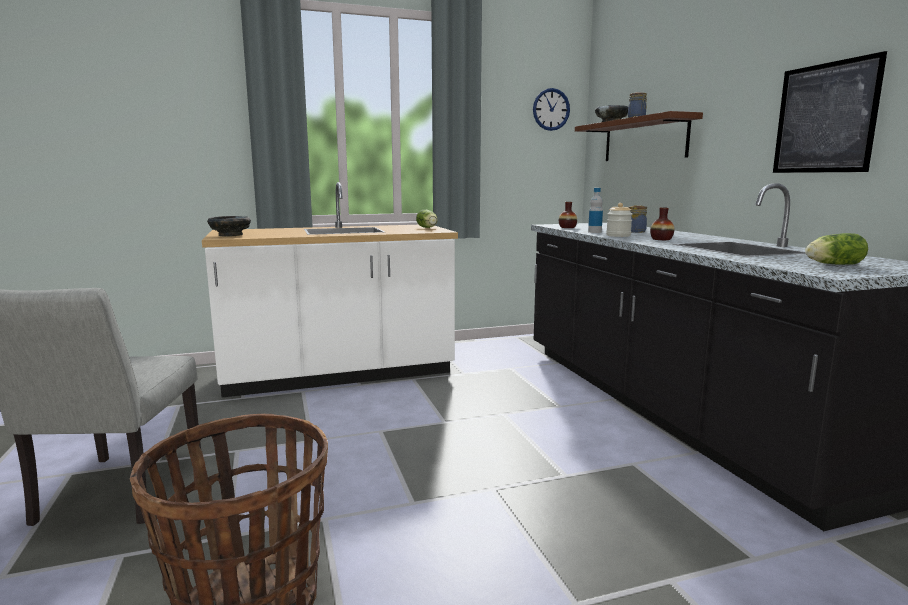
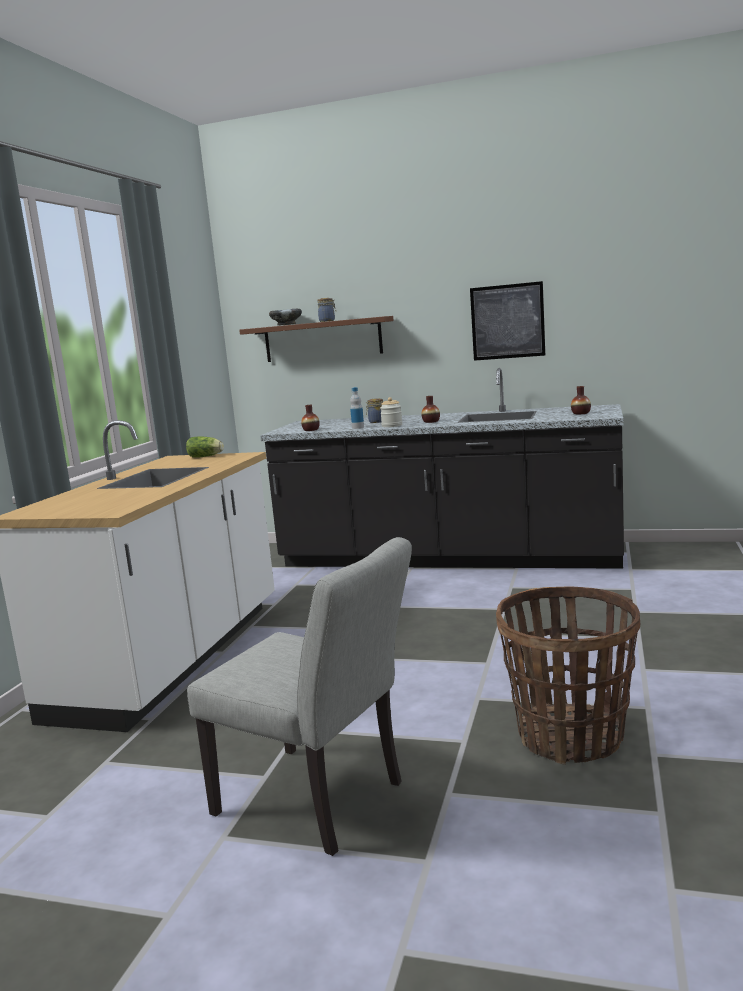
camera: 55 degrees left, 0 degrees up
(230, 235) = (94, 509): black bowl -> none
(551, 109) = (202, 312): wall clock -> none
(831, 264) = (581, 413): lettuce -> vase

